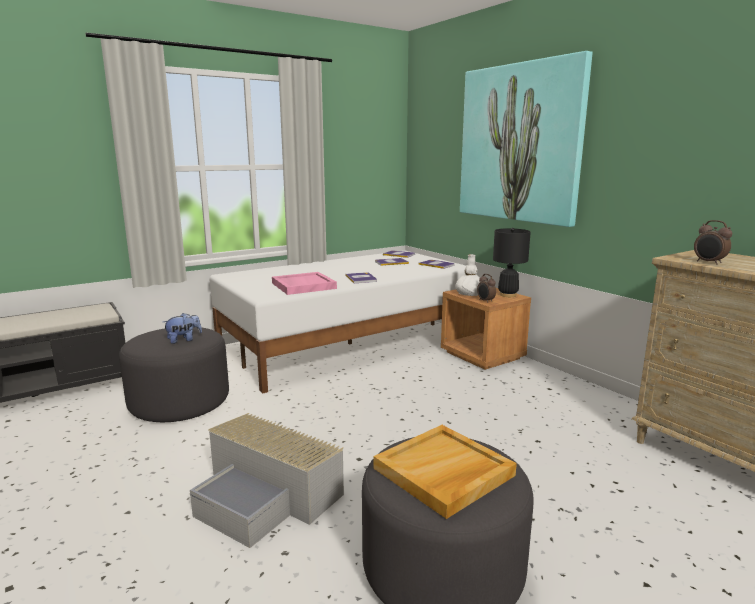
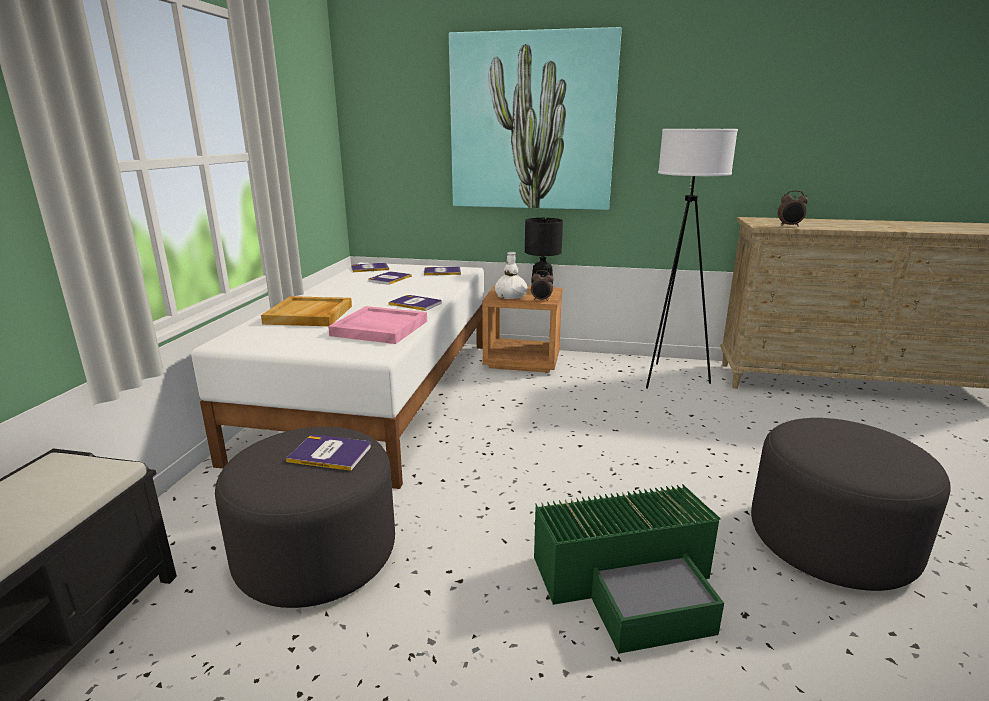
camera: 45 degrees left, 5 degrees up
(184, 340) = (330, 453): plush toy -> book
(267, 496) = (631, 581): grey storage box -> green storage box
(443, 472) = (860, 450): beige tray -> beige tray (309, 315)
(585, 410) = (670, 378): none -> white floor lamp

